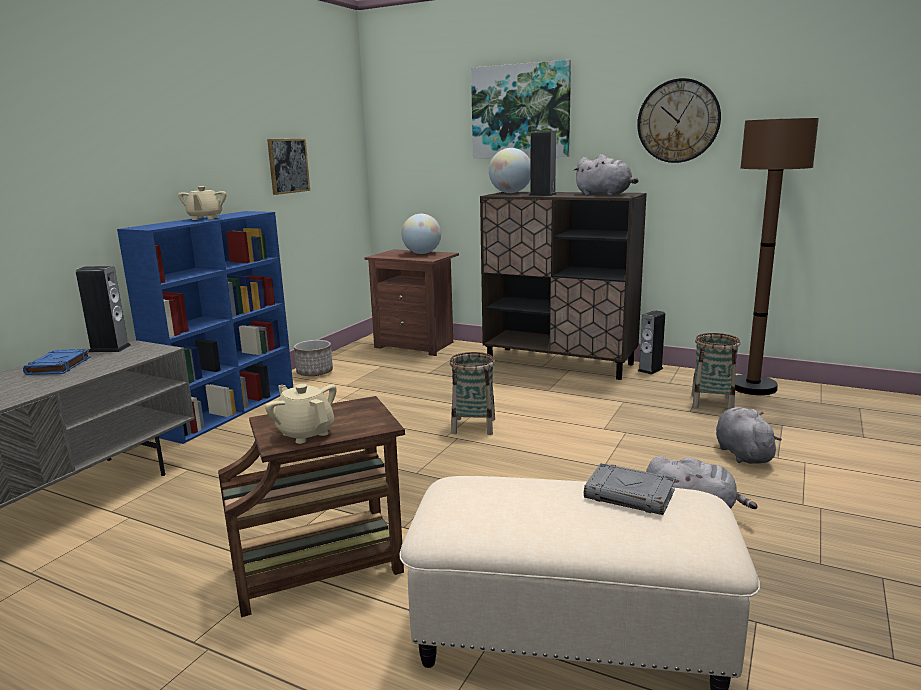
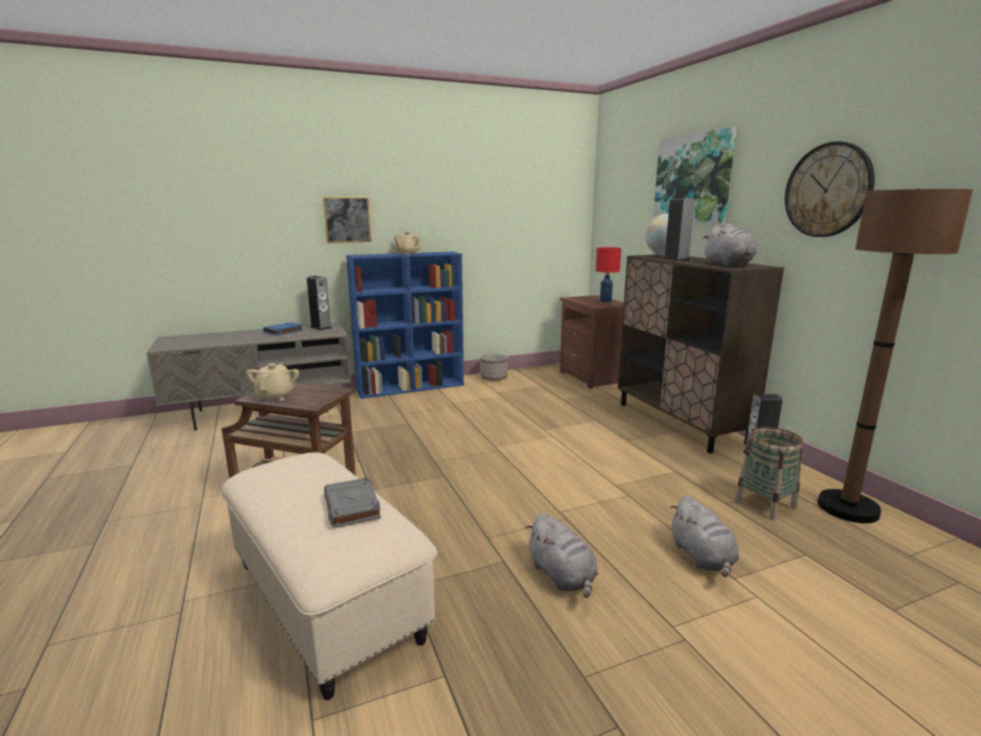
camera: 40 degrees right, 0 degrees up
(288, 166) = (501, 220): picture -> picture (347, 219)
(422, 253) = (605, 301): globe -> red table lamp
(473, 426) = (523, 446): basket -> none
(742, 453) = (702, 558): grey plush toy -> grey plush toy turned 135 degrees clockwise

